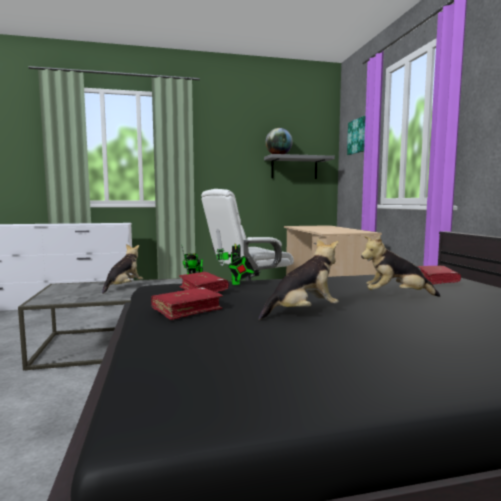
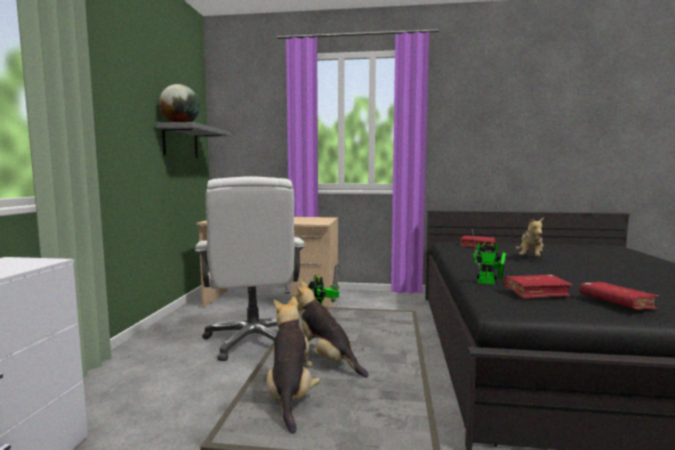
camera: 70 degrees left, 0 degrees up
(302, 313) = (593, 279): plush toy -> plush toy (290, 395)
(358, 136) = (256, 113): picture -> none

